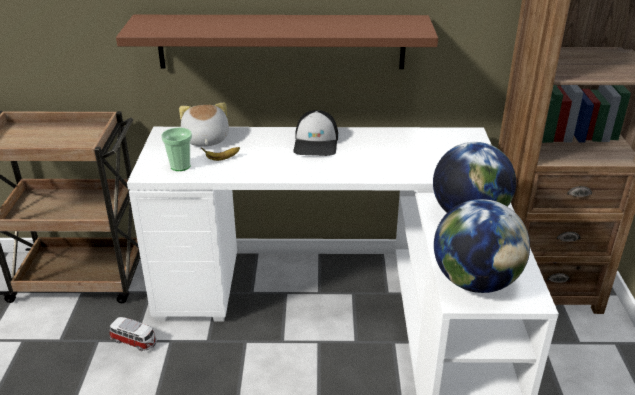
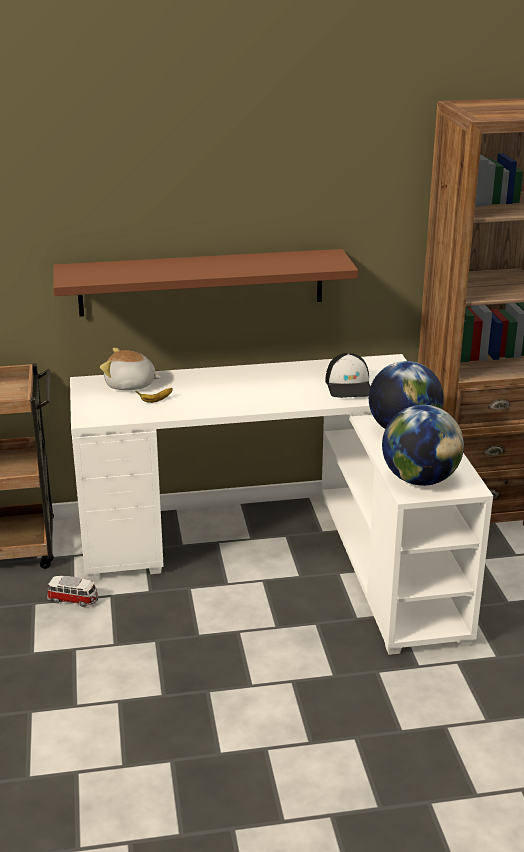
camera: 10 degrees left, 5 degrees down
(180, 166) = (117, 410): cup -> none
(205, 140) = (130, 385): plush toy -> plush toy turned 60 degrees counterclockwise
(316, 143) = (244, 380): cap -> cap (349, 386)

